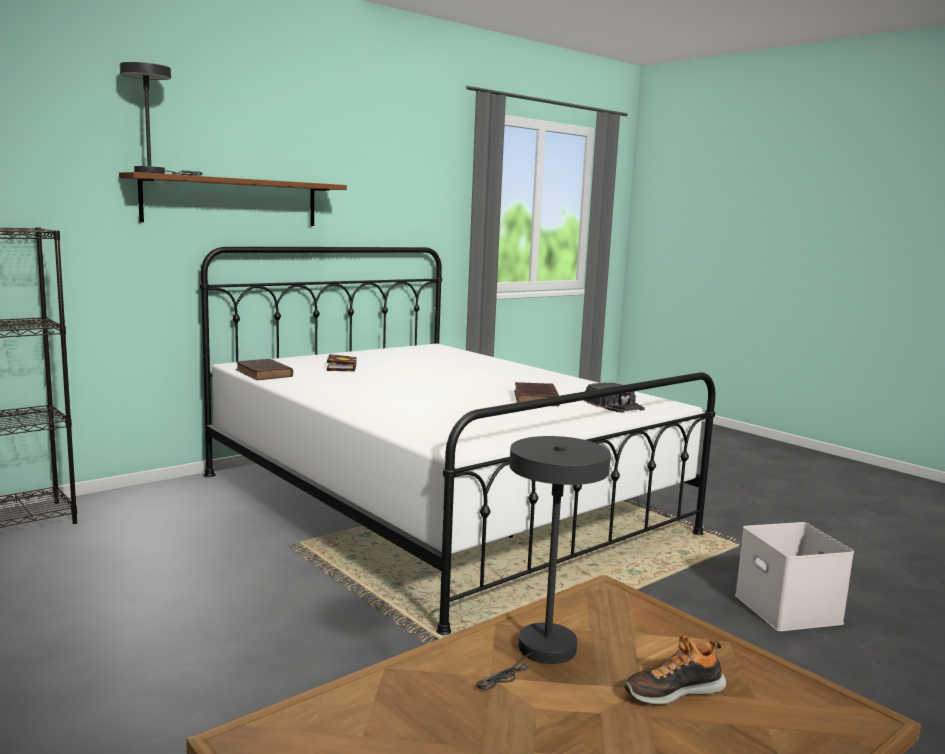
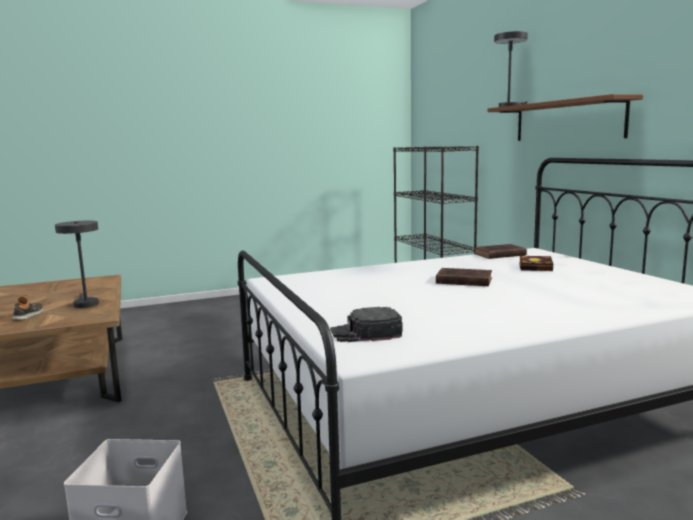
camera: 110 degrees right, 0 degrees up
(536, 399) = (400, 308): brown book -> brown book (462, 281)

